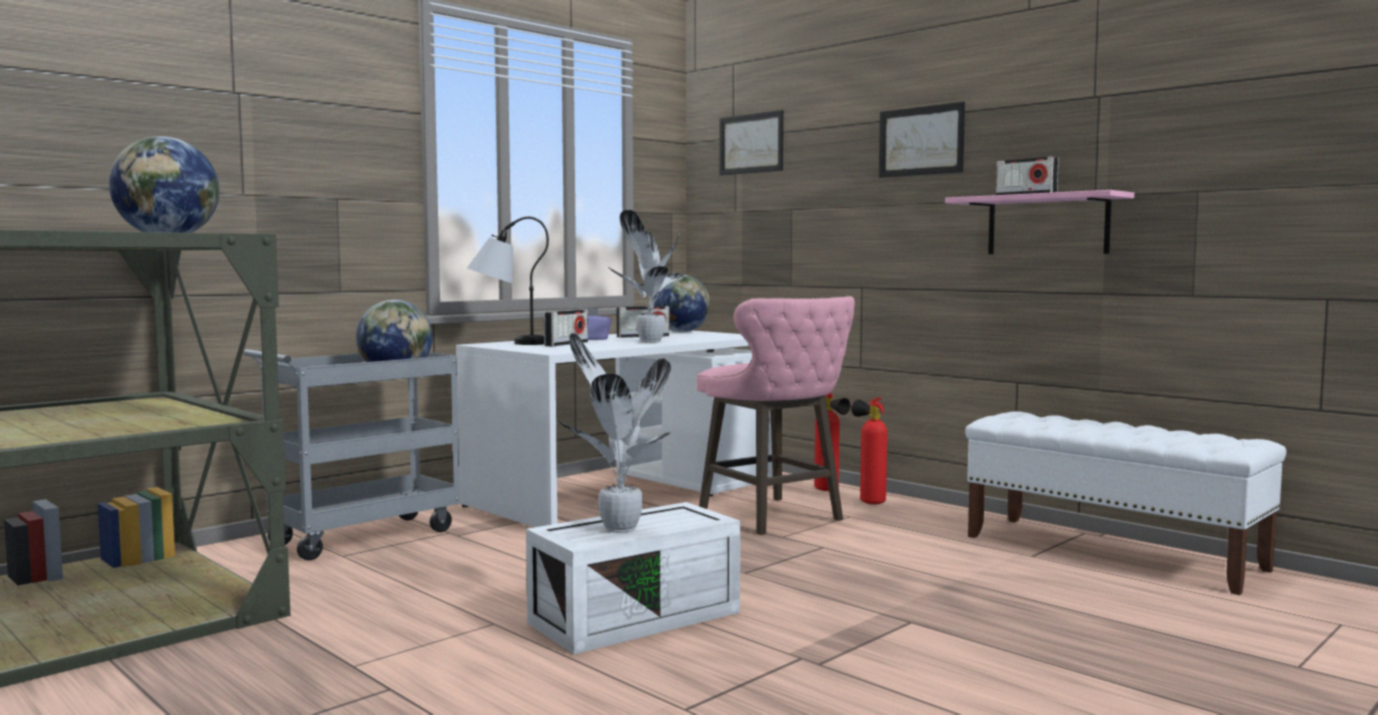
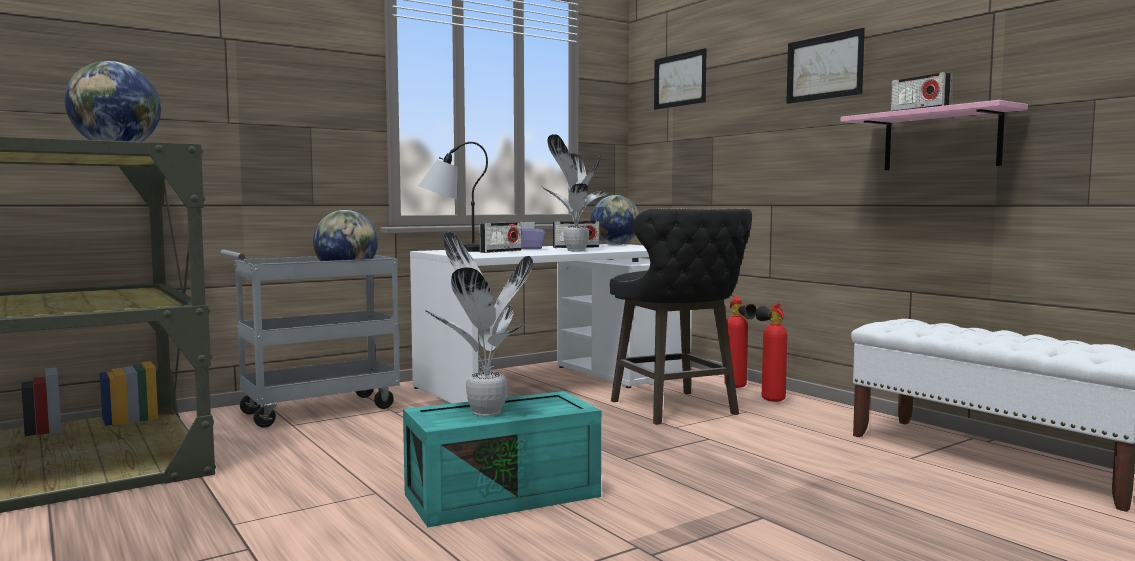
camera: 10 degrees right, 0 degrees up
(636, 616) = (504, 494): white storage box -> turquoise storage box
(774, 517) = (676, 409): pink stool -> black stool

